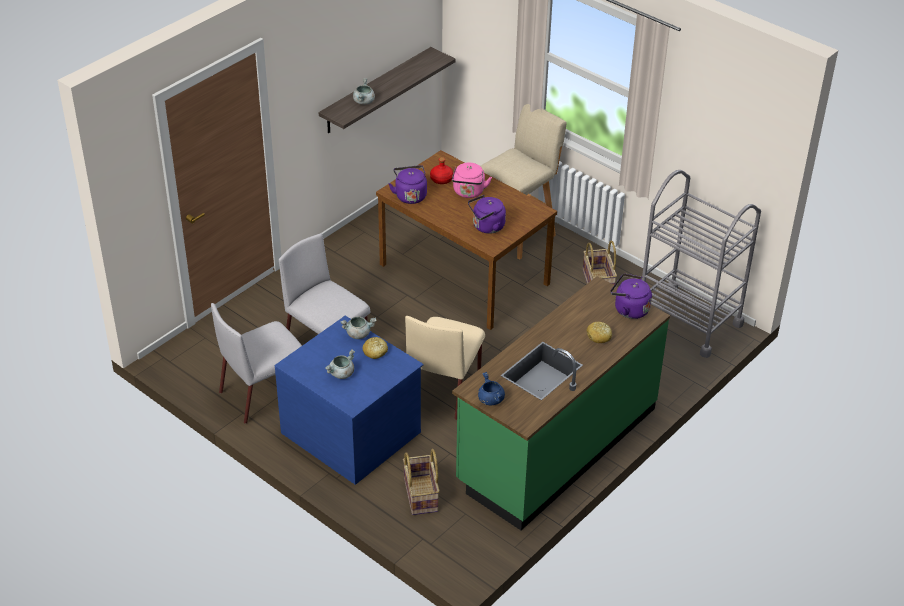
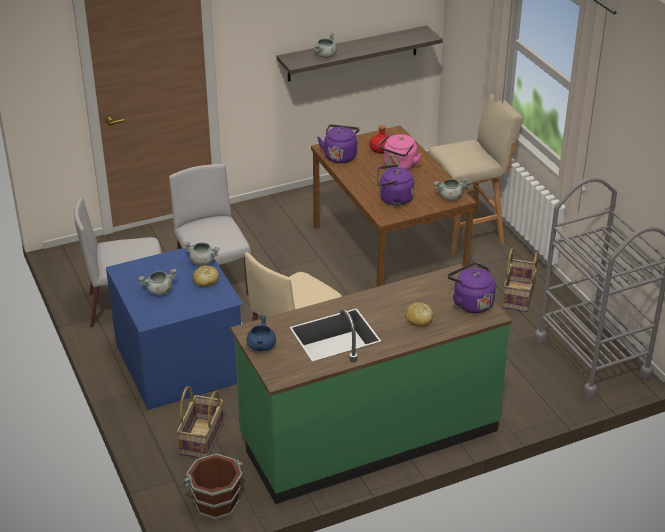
camera: 25 degrees right, 5 degrees down
(471, 545) = (216, 502): none -> brown bucket
(532, 212) = (450, 197): none -> grey cooking pot

